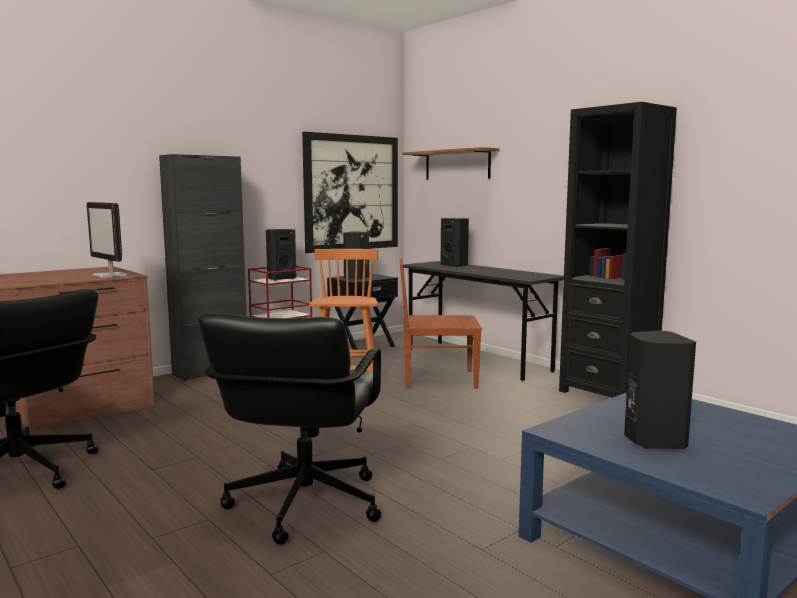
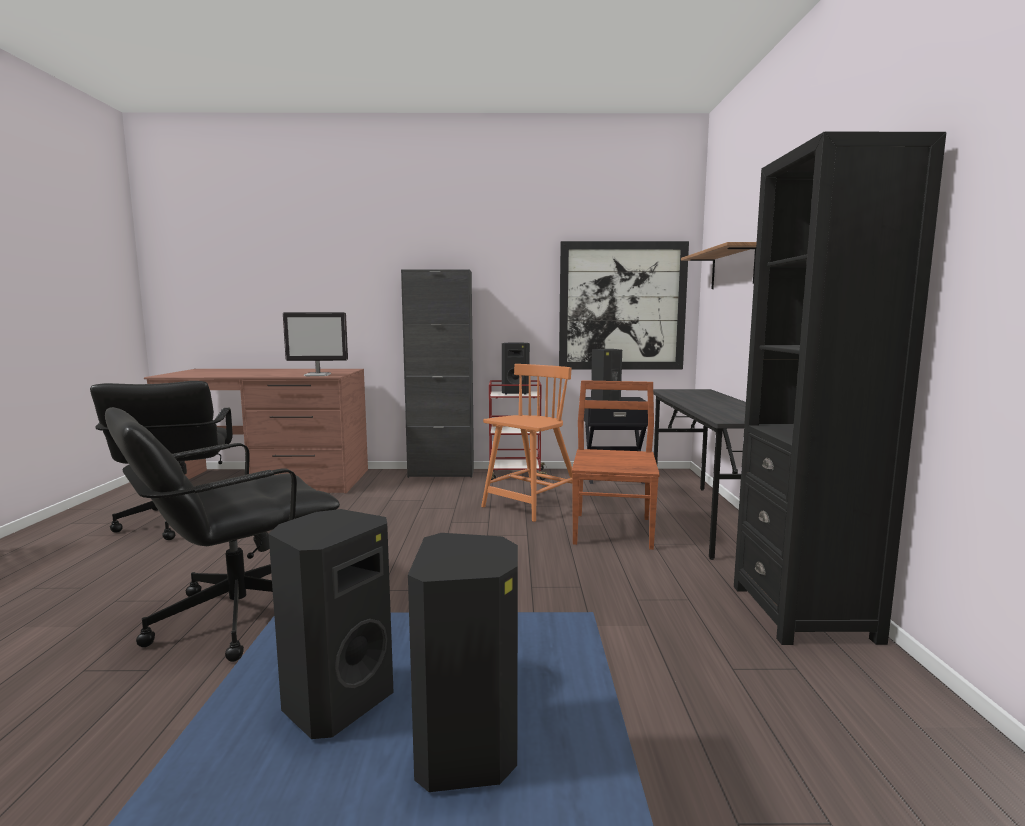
camera: 40 degrees right, 0 degrees up
(110, 276) = (318, 375): monitor -> monitor turned 90 degrees counterclockwise
(437, 379) = (613, 529): brown chair -> brown chair turned 60 degrees clockwise
(455, 266) = (703, 396): black speaker -> black speaker (469, 751)

